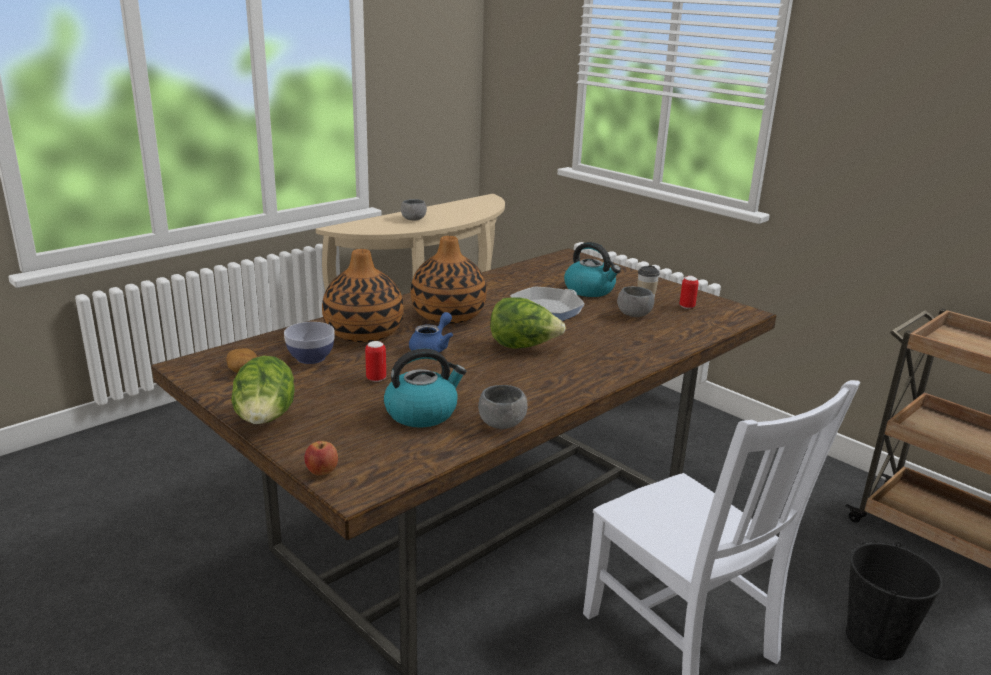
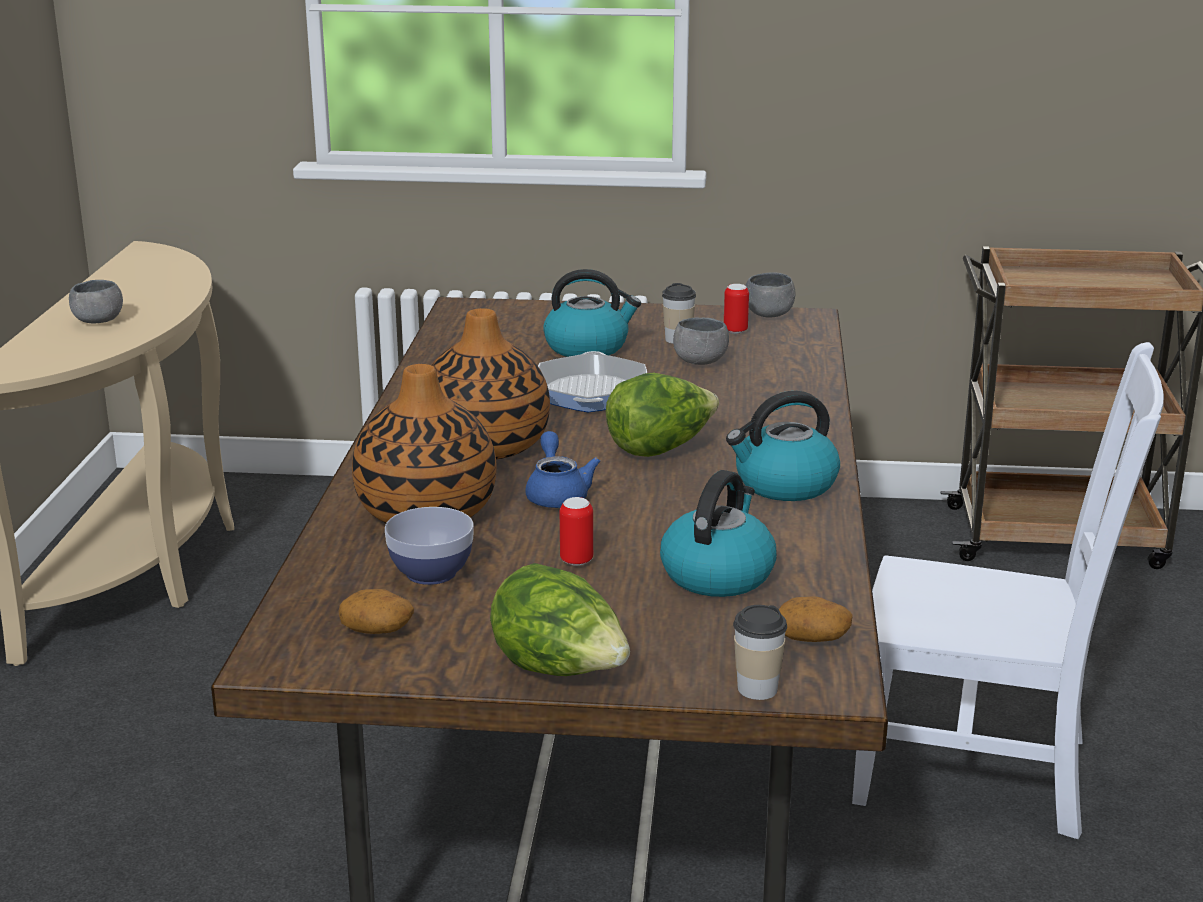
camera: 40 degrees left, 0 degrees up
(322, 472) = (757, 689): apple -> cup
(398, 463) = (813, 637): none -> potato
(501, 423) = (823, 546): grey bowl -> grey bowl (768, 314)
(548, 387) = (784, 485): none -> kettle
(876, 639) = (1125, 671): black bucket -> none

